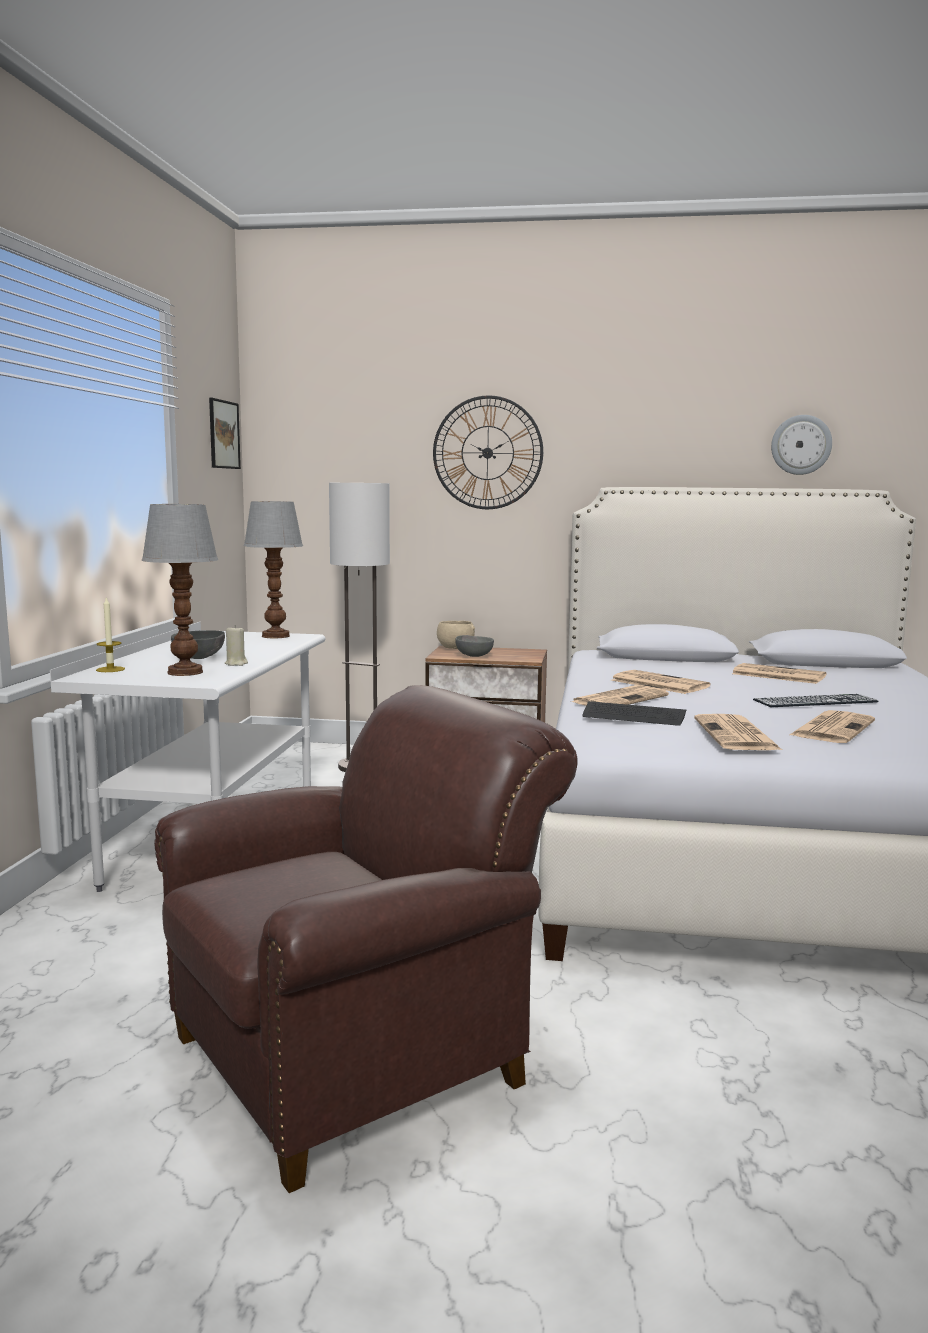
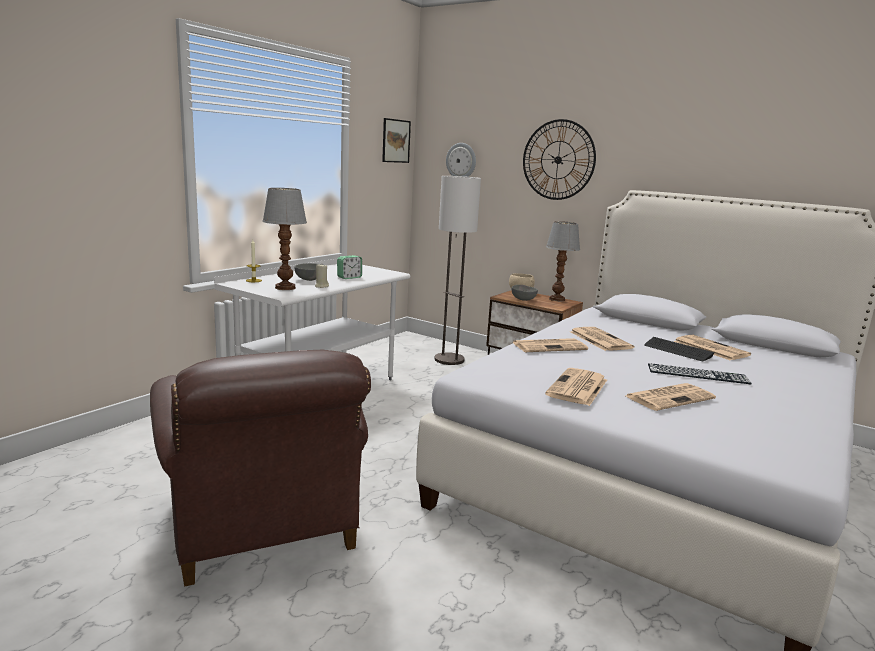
camera: 25 degrees right, 5 degrees up
(251, 648) = (349, 277): none -> alarm clock
(275, 636) = (379, 271): table lamp -> table lamp (557, 299)
(362, 1055) = (263, 528): brown armchair -> brown armchair turned 75 degrees clockwise
(633, 716) = (530, 360): keyboard -> keyboard (677, 351)
(801, 445) = (799, 166): wall clock -> wall clock (461, 161)

